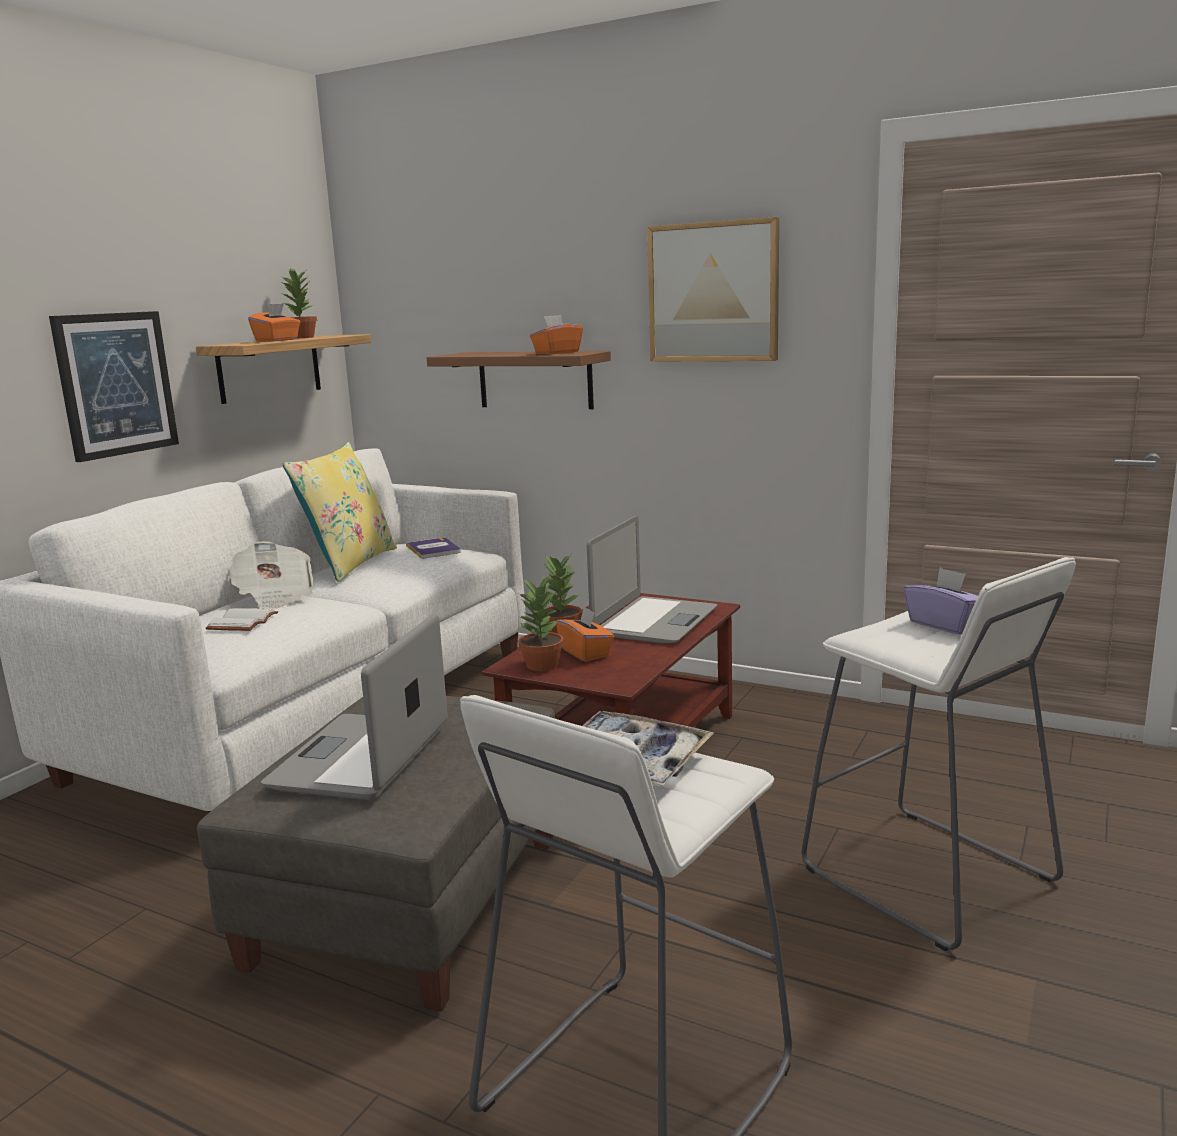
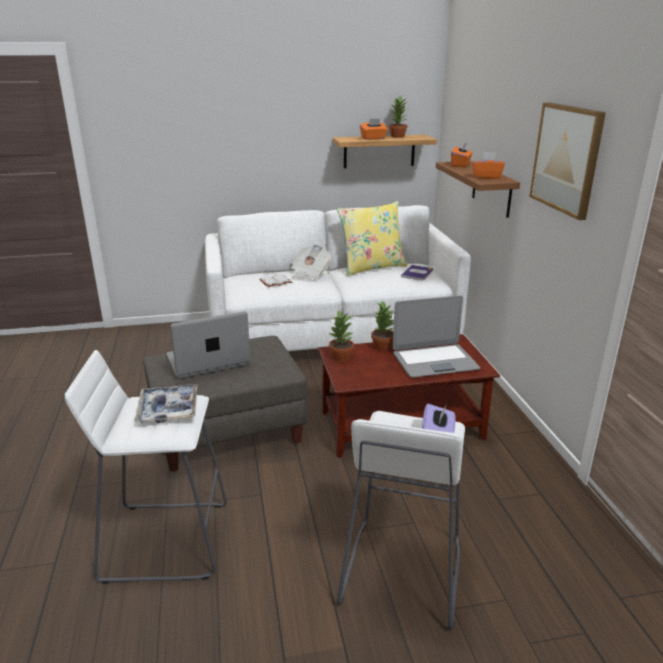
camera: 50 degrees right, 10 degrees up
(116, 384) = (284, 153): picture -> none
(585, 653) = (369, 361): orange tissue box -> orange tissue box (461, 165)

